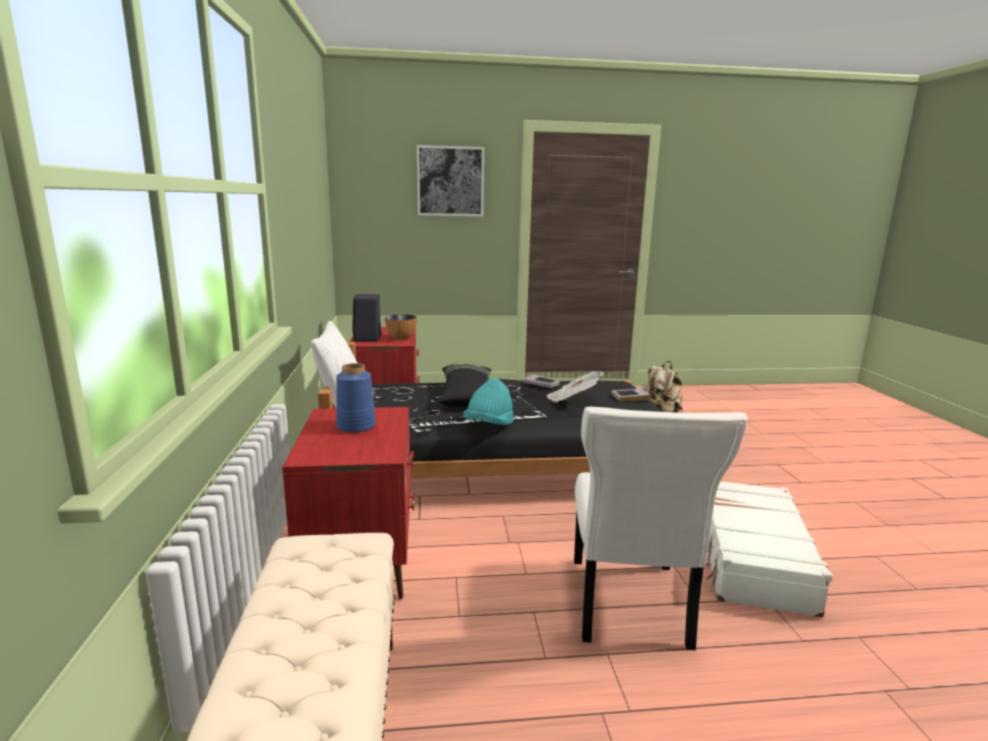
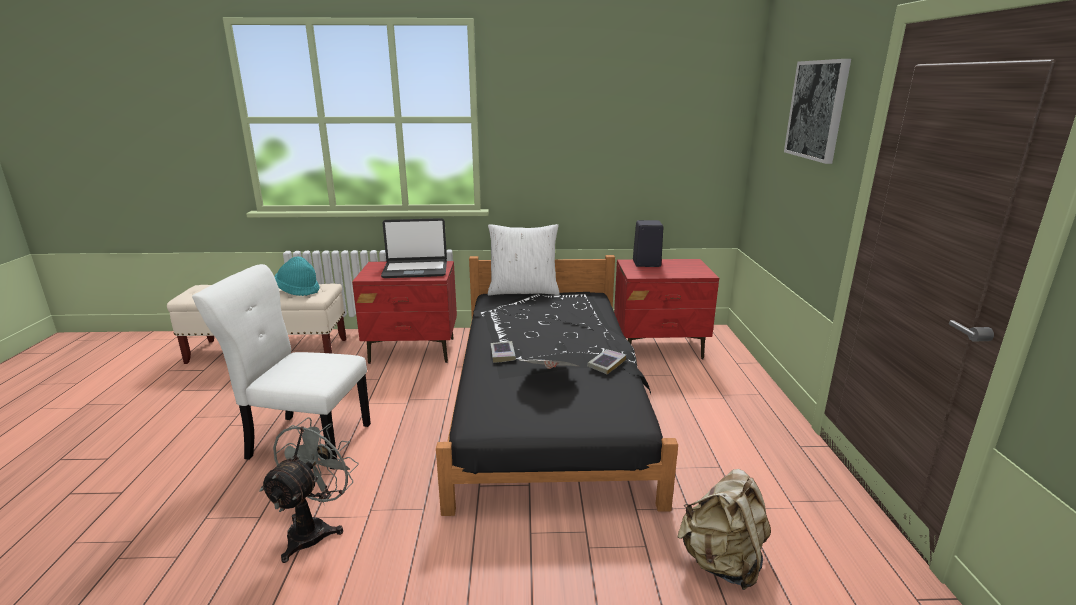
camera: 95 degrees right, 5 degrees up
(355, 426) = (415, 270): blue vase -> laptop
(401, 338) = (655, 273): bowl -> none
(467, 394) = (568, 328): black pillow -> none
(489, 425) = (483, 335): turquoise hat -> turquoise hat (298, 290)
(630, 397) = (565, 419): book -> book (503, 354)
(751, 558) = (314, 529): white suitcase -> grey fan

